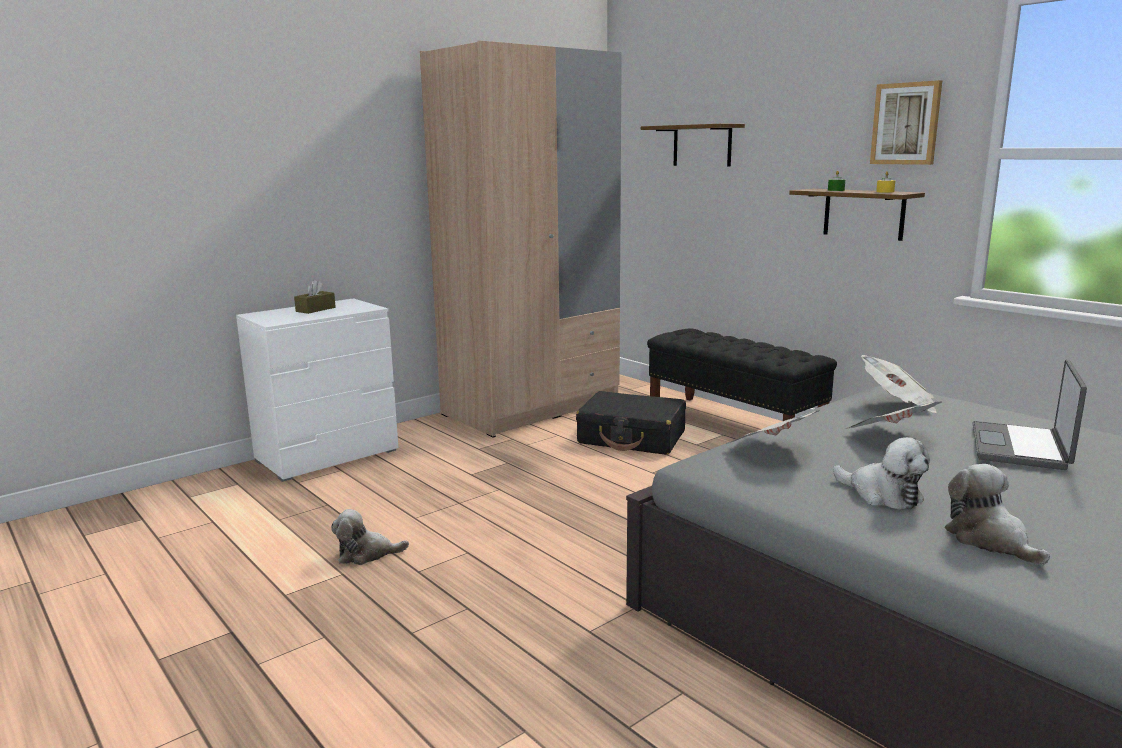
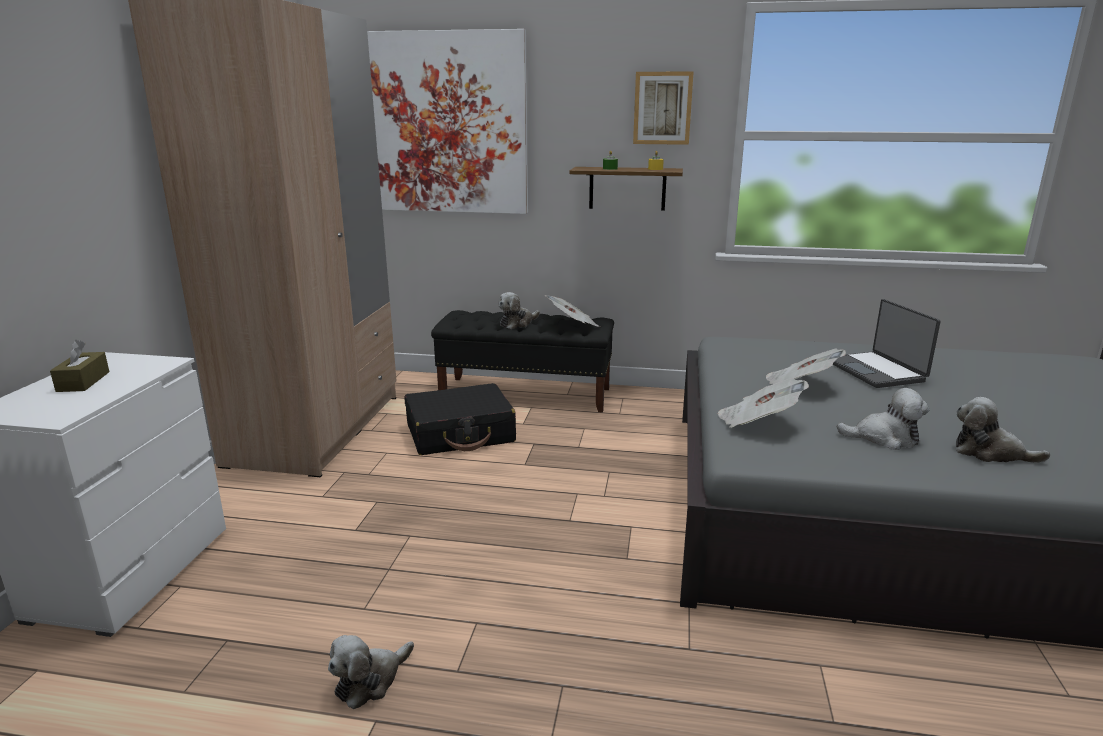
camera: 40 degrees left, 5 degrees up
(702, 145) = (443, 124): shelf -> picture
(726, 346) = (517, 323): none -> plush toy
(898, 403) = (754, 353): newspaper -> newspaper (572, 325)

